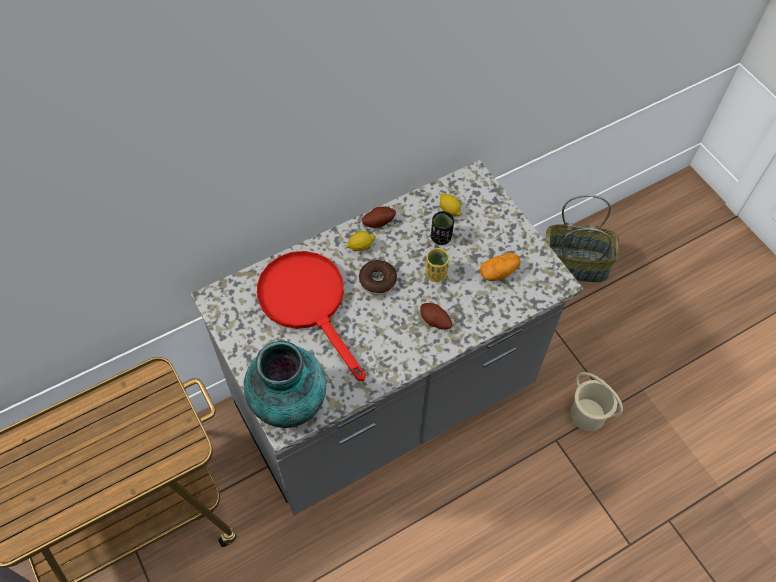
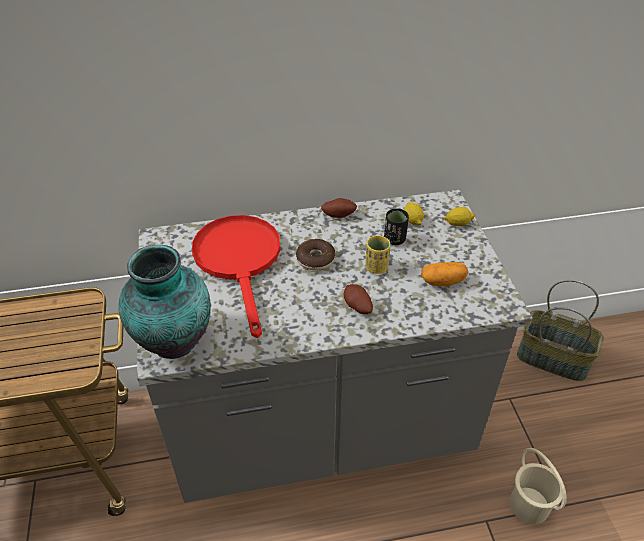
camera: 20 degrees right, 15 degrees down
(360, 246) = (312, 229): lemon -> lemon (457, 223)

